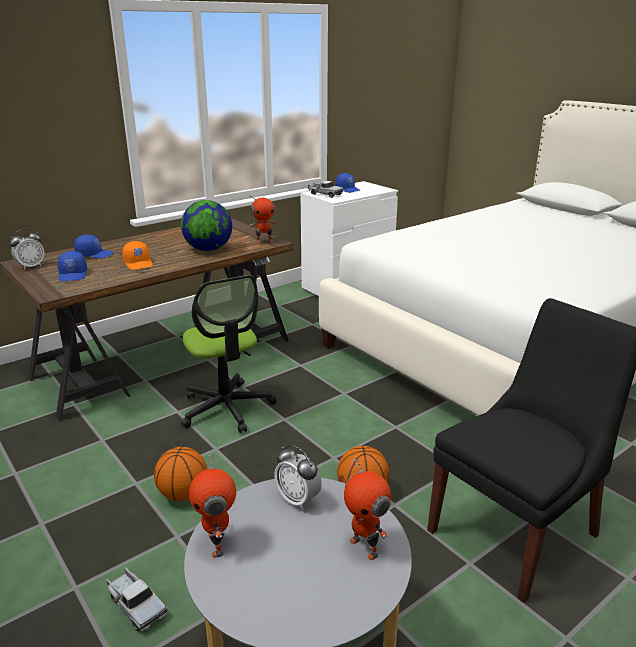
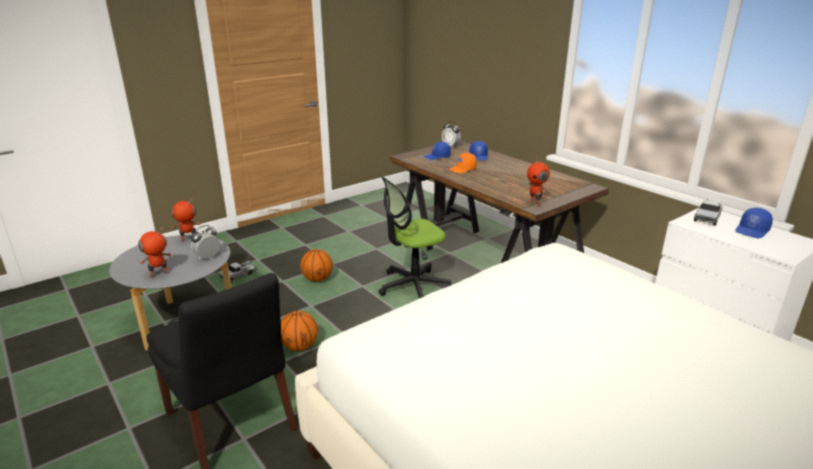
camera: 90 degrees right, 0 degrees up
(208, 249) = (502, 186): globe -> none

